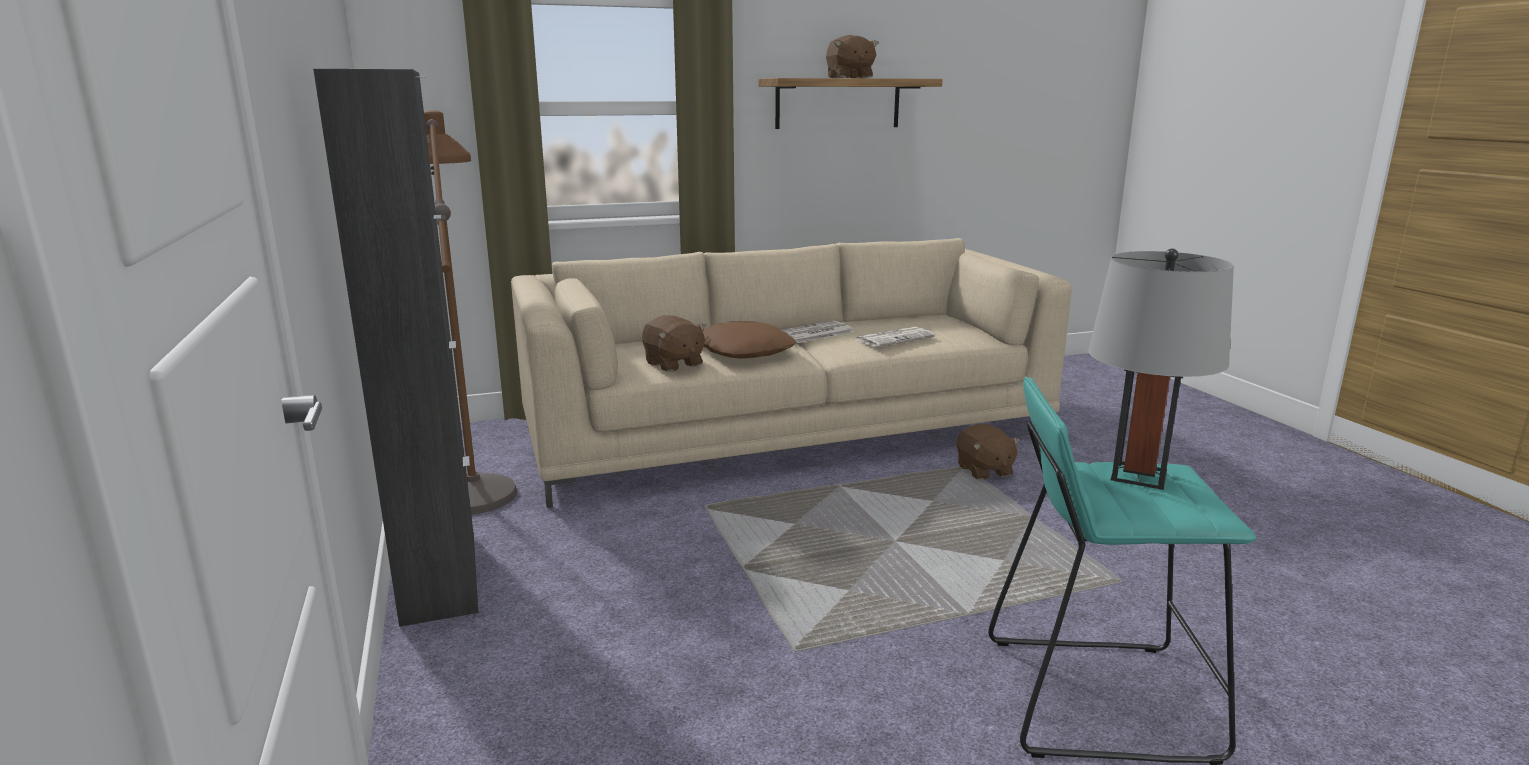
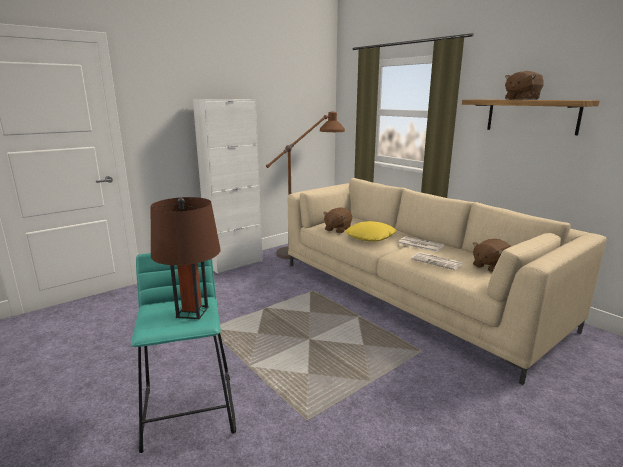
camera: 70 degrees right, 0 degrees up
(440, 578) = (235, 263): black cabinet -> white cabinet
(745, 351) = (371, 237): brown pillow -> yellow pillow
(984, 471) = (423, 359): brown plush toy -> brown plush toy (489, 266)
(1139, 476) = (192, 312): grey table lamp -> brown table lamp

